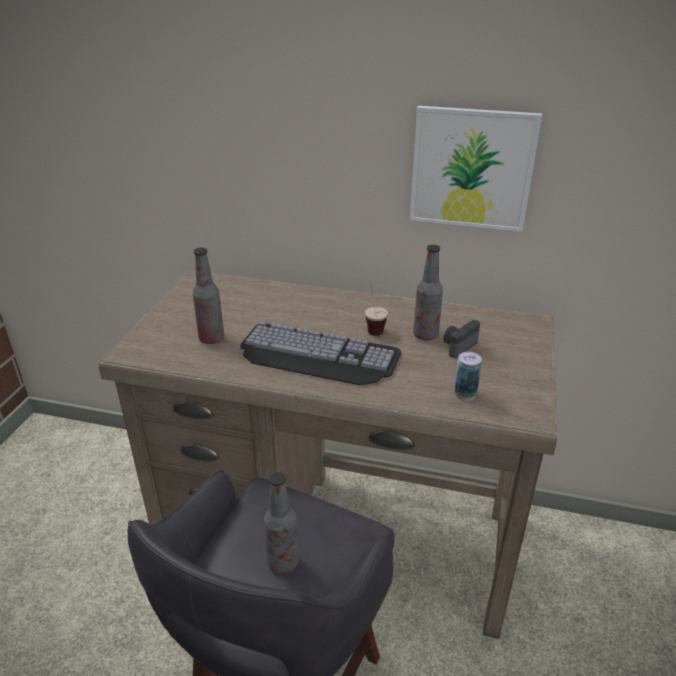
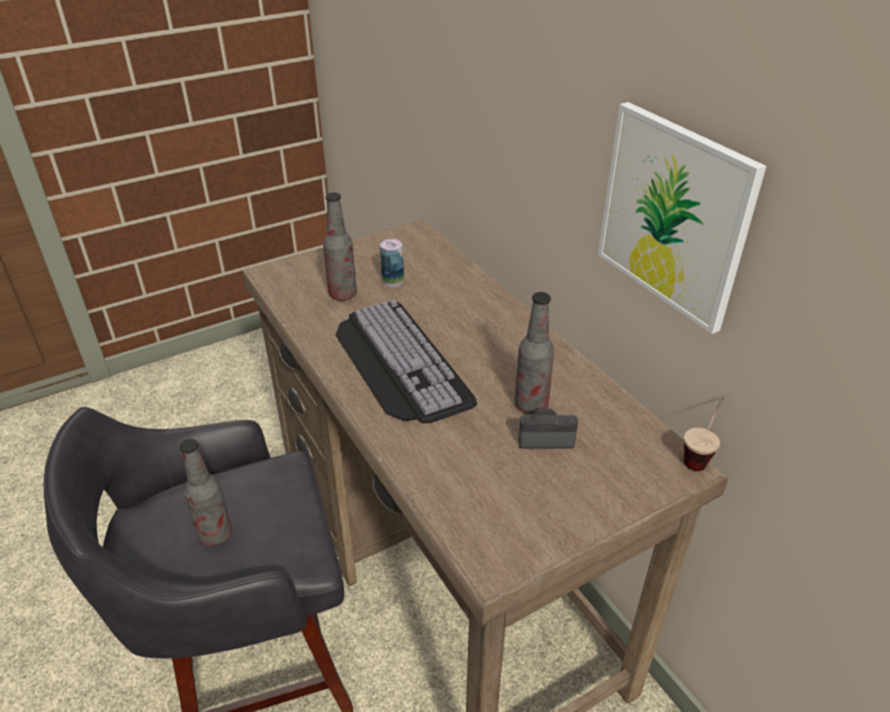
camera: 45 degrees right, 5 degrees up
(373, 327) = (493, 364): cup -> cup (700, 455)
(465, 394) = (466, 490): can -> can (393, 281)

